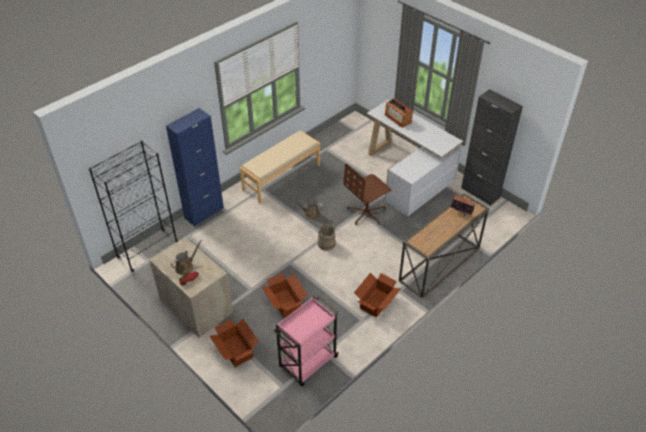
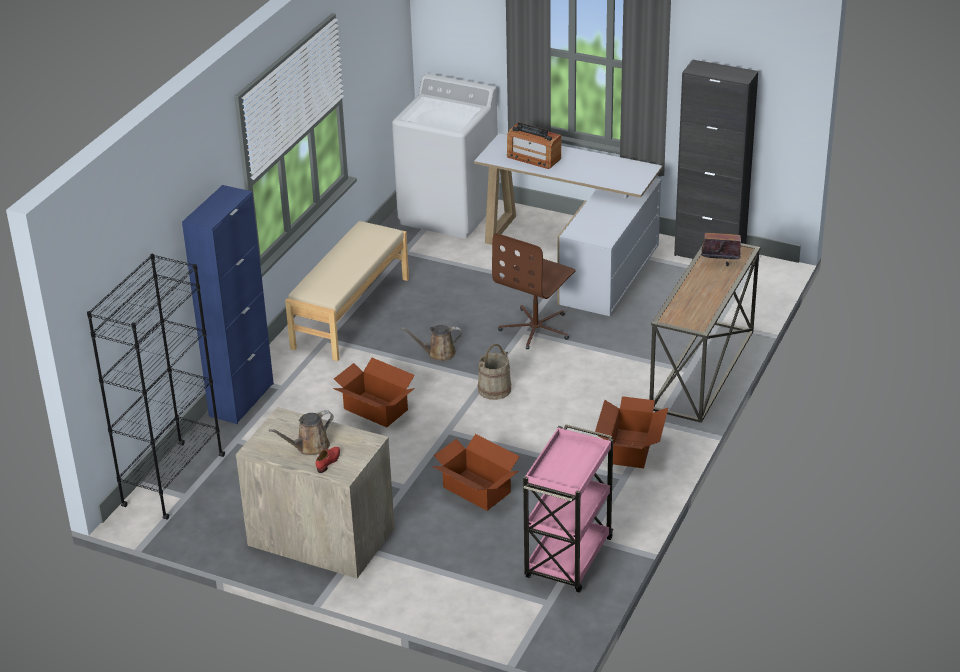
camera: 20 degrees left, 10 degrees down
(186, 267) = (310, 447): brown watering can -> brown watering can turned 150 degrees counterclockwise
(235, 351) = (435, 578): cardboard box -> cardboard box (375, 410)
(360, 132) = (449, 213): none -> white washing machine

